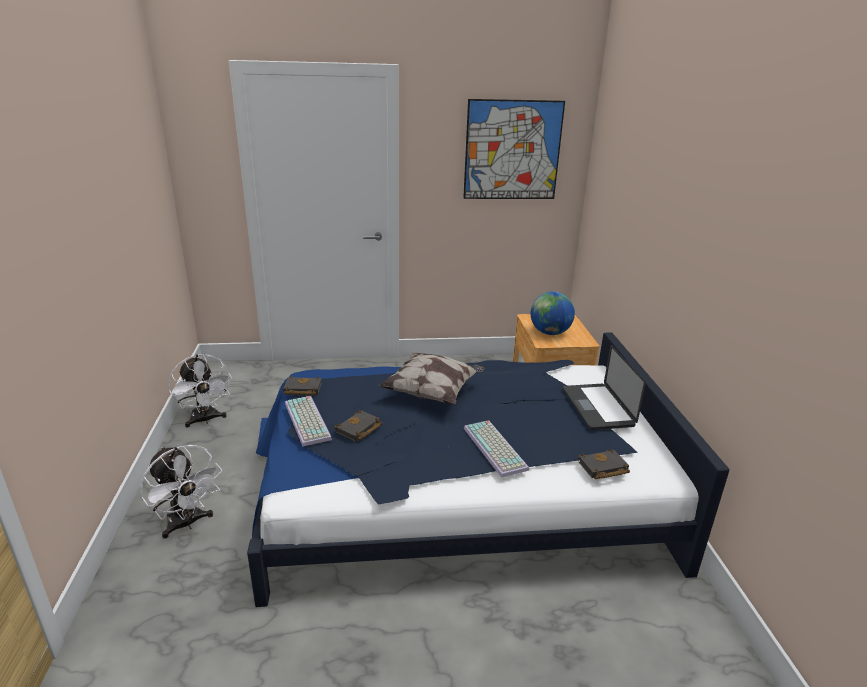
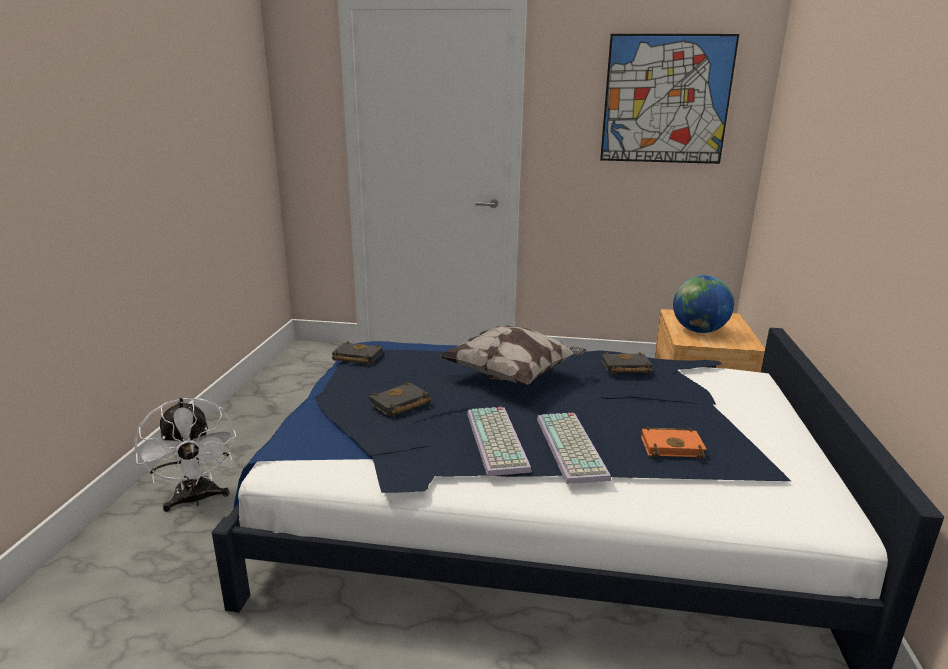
camera: 15 degrees right, 5 degrees down
(205, 420) = (270, 395): white fan -> none
(309, 421) = (345, 389): keyboard -> keyboard (499, 441)
(560, 437) = (672, 446): none -> orange book
(597, 407) = (741, 417): laptop -> none
(602, 469) = (727, 495): black book -> black book (625, 368)

